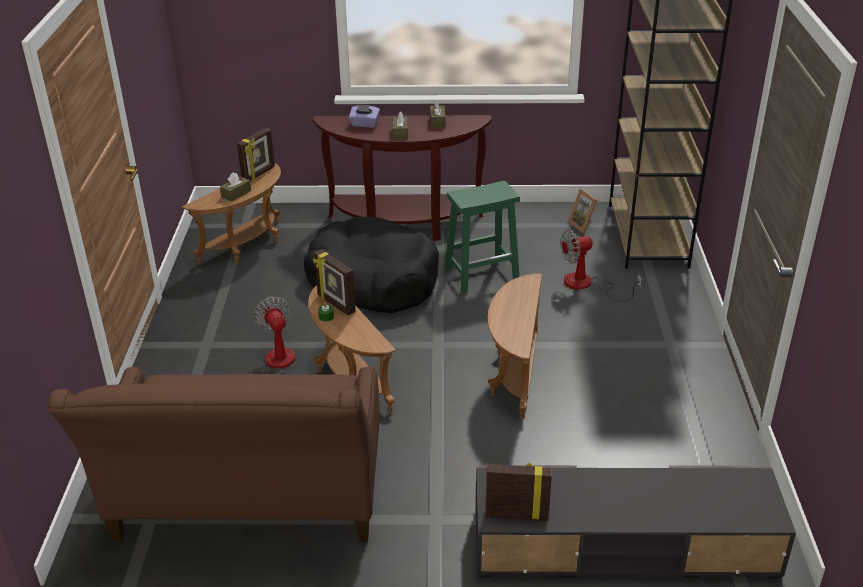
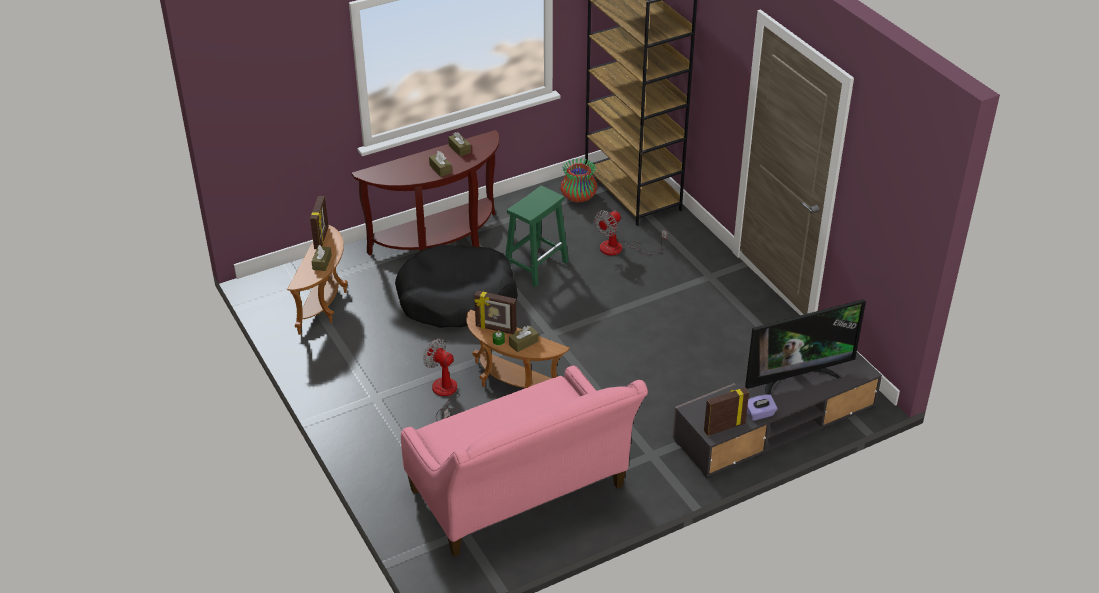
camera: 30 degrees left, 5 degrees up
(248, 505) = (522, 496): brown sofa -> pink sofa
(350, 328) = (523, 343): none -> brown tissue box
(364, 124) = (403, 169): purple tissue box -> purple tissue box (759, 414)
(513, 376) = (624, 339): brown side table -> none
(583, 224) = (579, 197): picture frame -> vase
(665, 491) = (796, 378): none -> television

